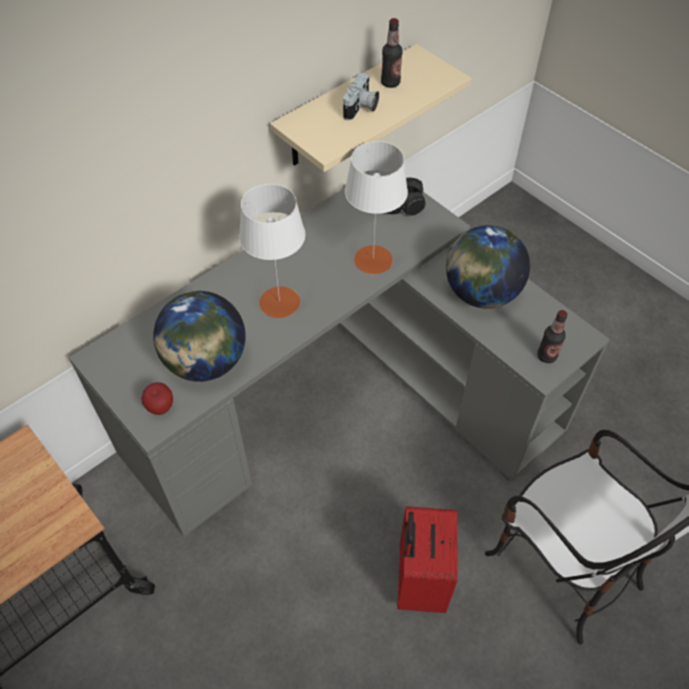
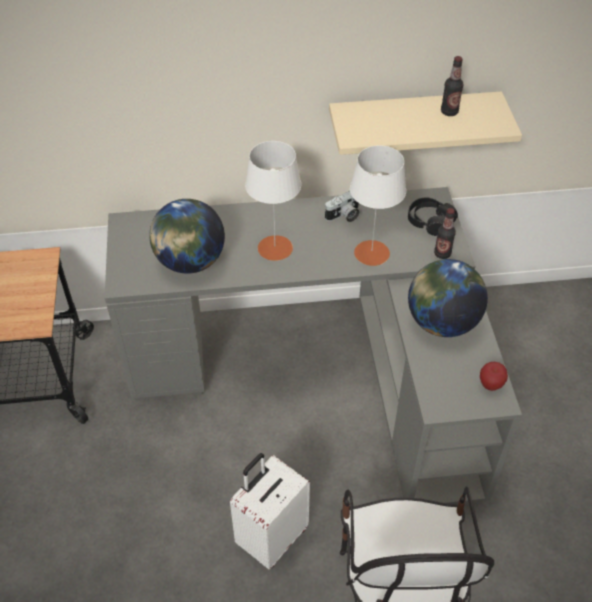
camera: 35 degrees right, 5 degrees down
(161, 408) = (136, 275): apple -> apple (490, 385)
(361, 108) = (407, 121): camera -> camera (344, 216)
(418, 581) = (271, 537): red suitcase -> white suitcase
(546, 356) = (452, 397): bottle -> bottle (442, 254)

